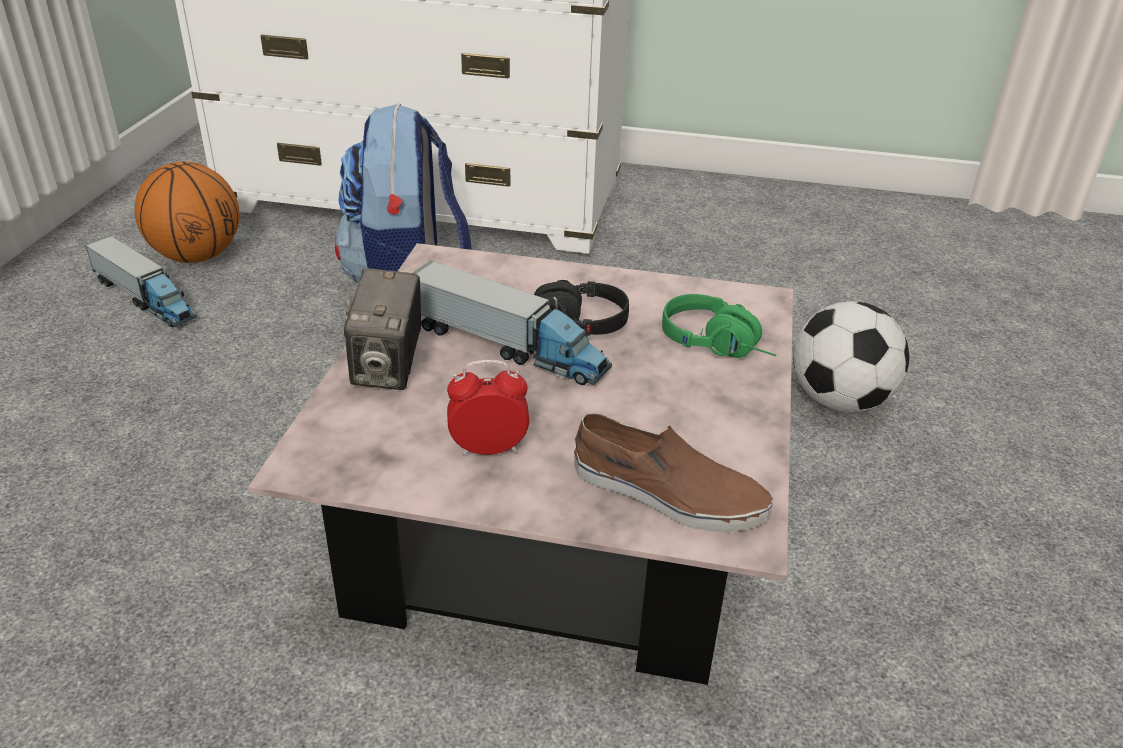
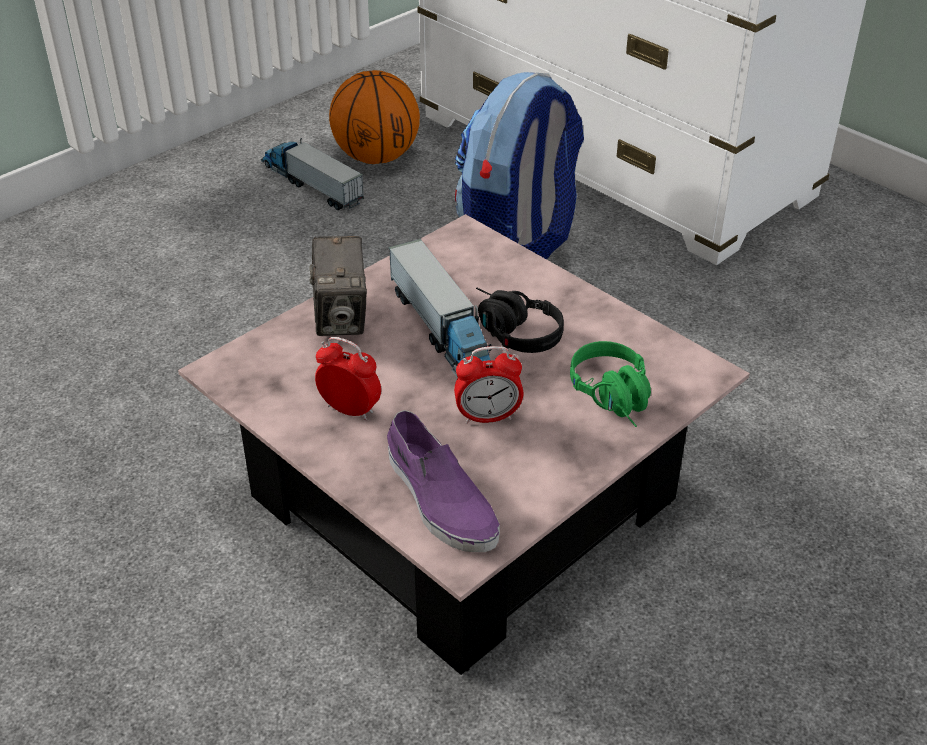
camera: 35 degrees right, 5 degrees up
(145, 298) = (311, 185): toy truck -> toy truck turned 150 degrees clockwise
(388, 369) = (341, 318): camera -> camera turned 45 degrees counterclockwise
(629, 402) = (488, 417): none -> alarm clock
(667, 493) = (440, 499): brown shoe -> purple shoe
(840, 401) = (827, 506): football -> none

